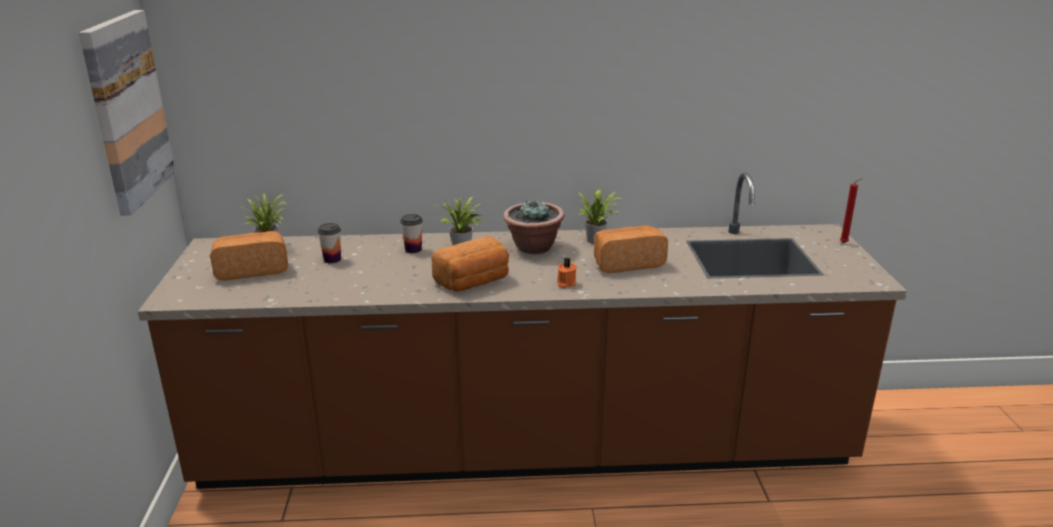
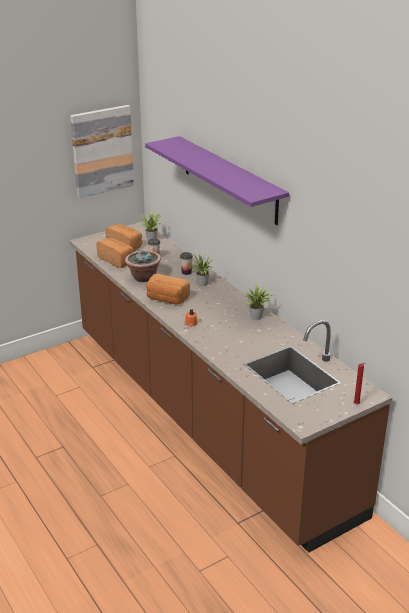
camera: 60 degrees right, 5 degrees up
(460, 61) = (229, 179): none -> purple shelf
(533, 248) = (224, 302): potted plant -> potted plant (143, 277)
(626, 263) = (235, 334): bread -> bread (117, 260)

